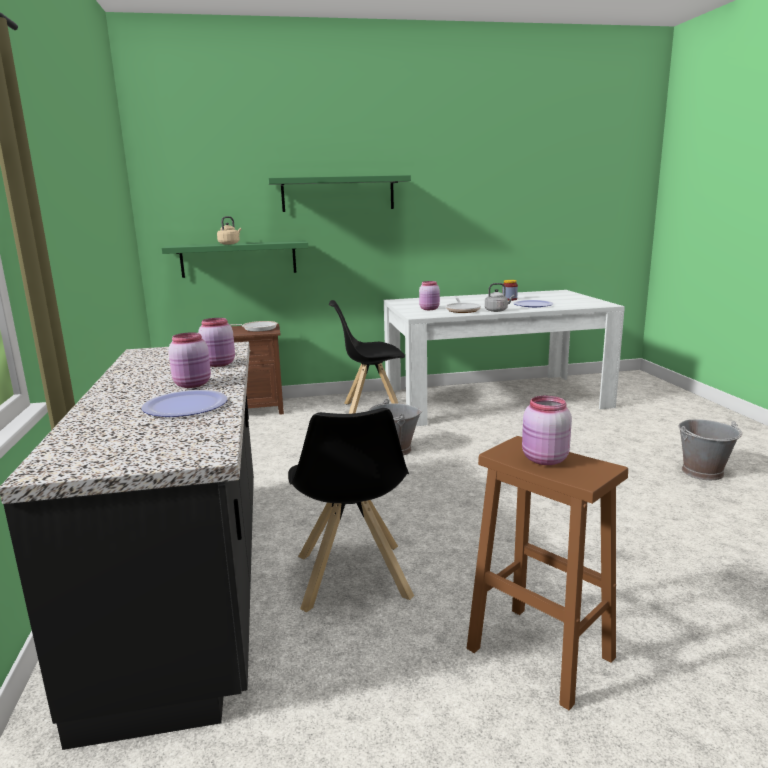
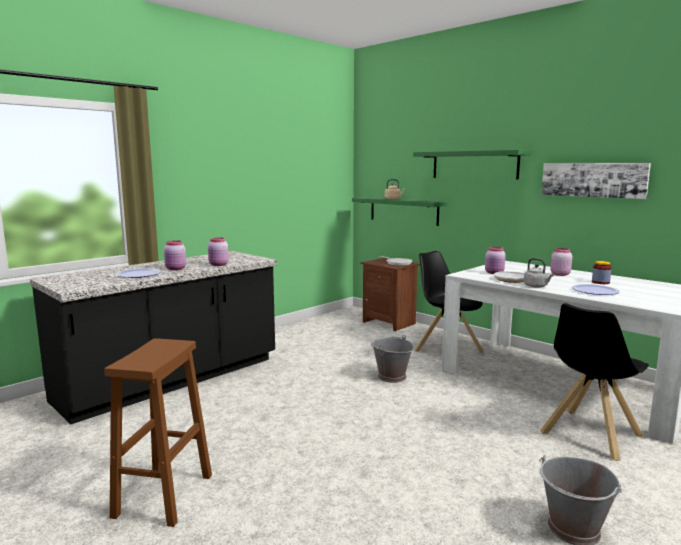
camera: 55 degrees right, 5 degrees down
(352, 578) = (207, 415): black chair -> black chair (589, 434)
(467, 205) = (593, 180): none -> picture
(544, 460) = (153, 352): pink jar -> pink jar (559, 274)

